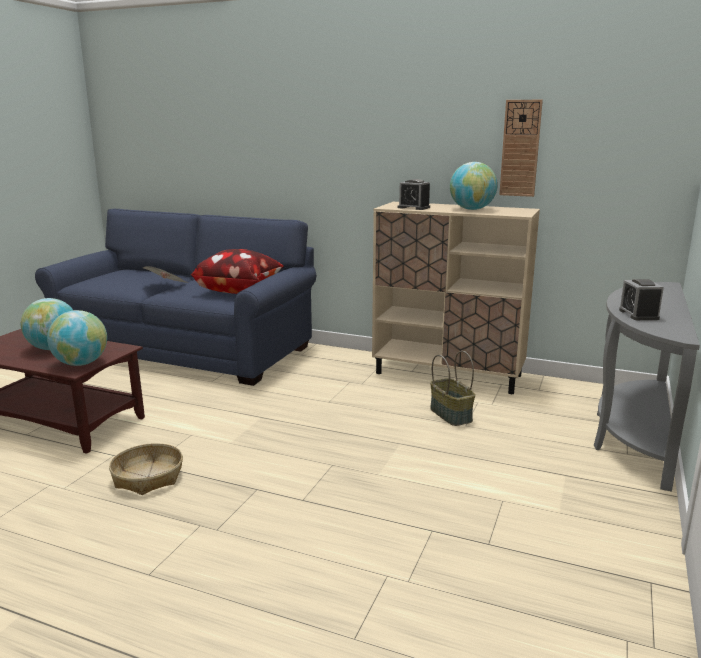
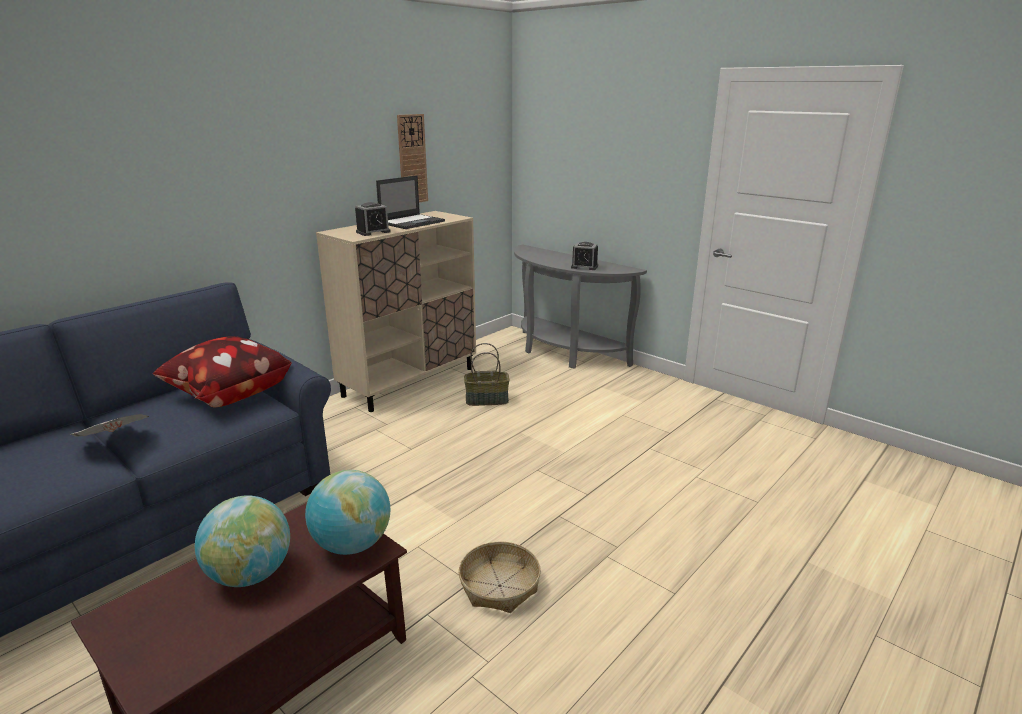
camera: 70 degrees left, 5 degrees up
(471, 209) = (412, 222): globe -> laptop

